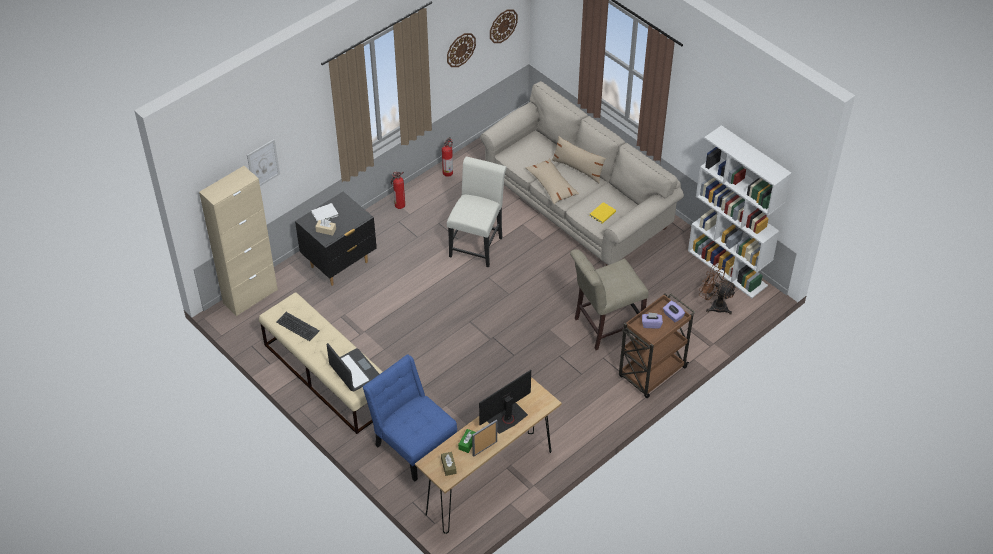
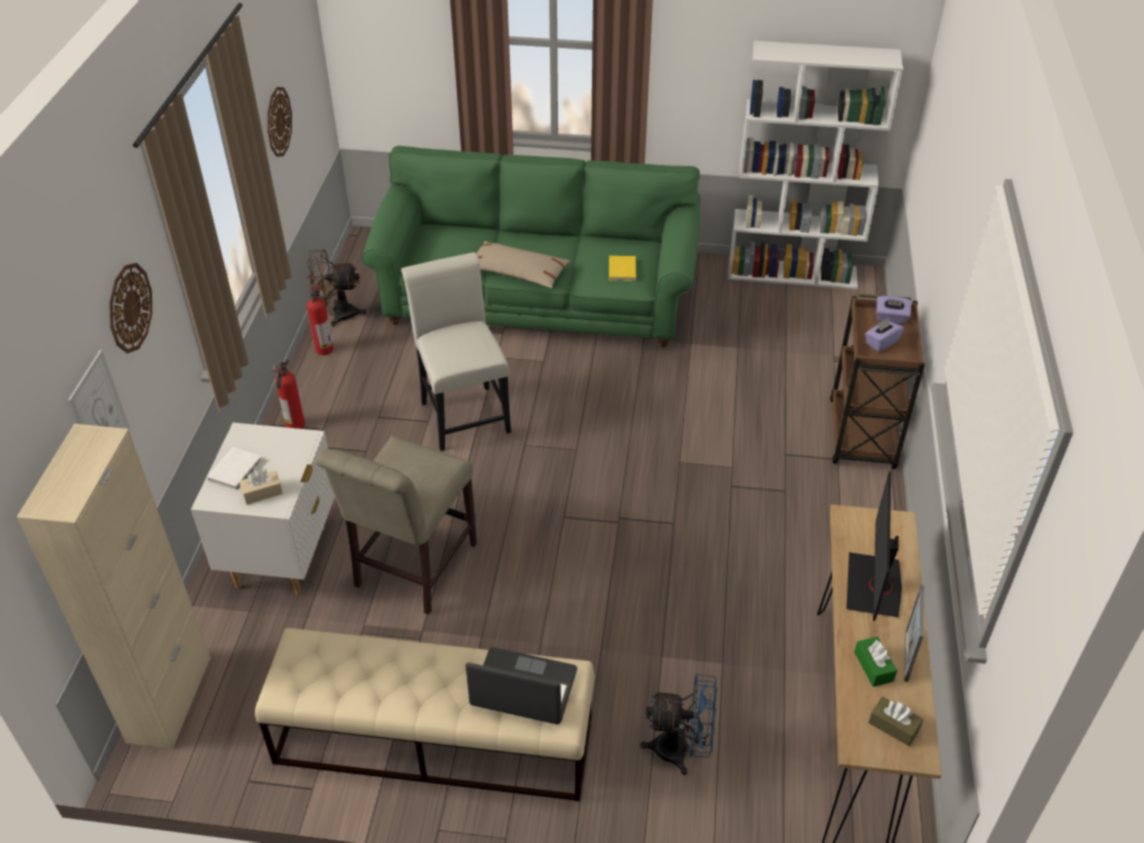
camera: 40 degrees left, 5 degrees down
(297, 327) = (348, 682): keyboard -> none
(340, 265) = (283, 557): black nightstand -> white nightstand
(413, 444) = (681, 750): blue chair -> blue fan
(503, 26) = (308, 75): wall clock -> wall clock (129, 307)
(577, 203) = (538, 296): beige sofa -> green sofa
(578, 169) = (528, 238): beige pillow -> none
(604, 326) = (740, 416): beige chair -> beige chair (411, 569)
(714, 305) = (830, 318): brown fan -> brown fan (337, 314)

